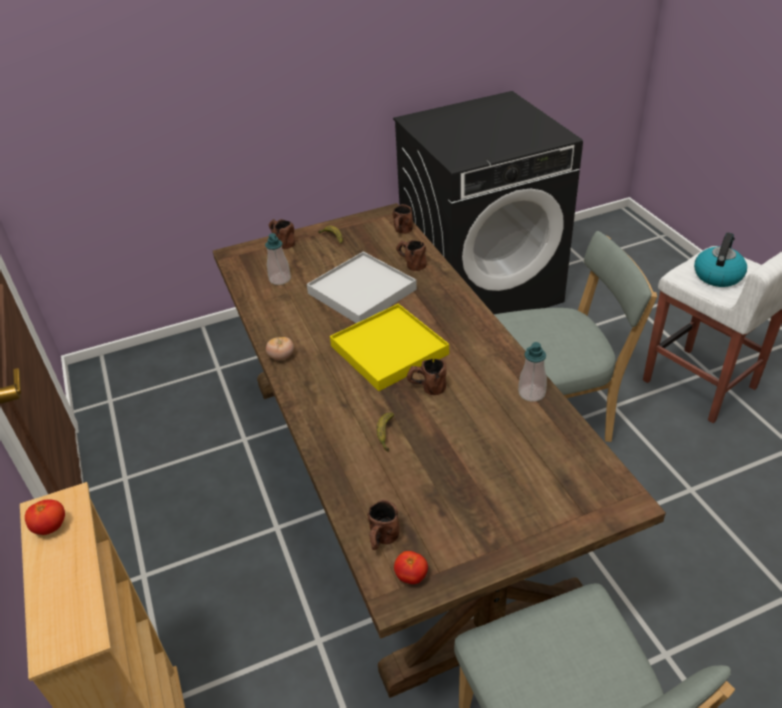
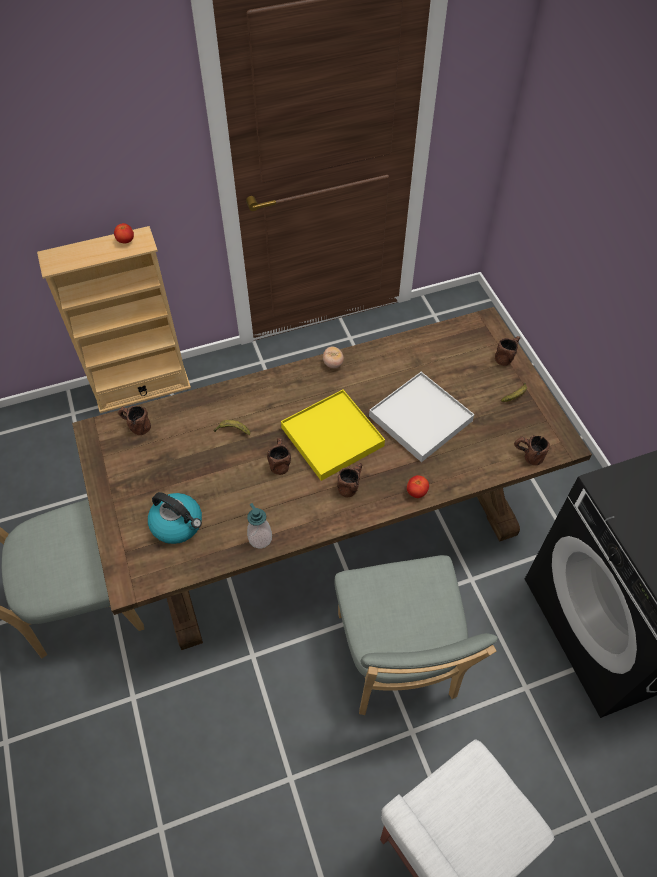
camera: 90 degrees right, 15 degrees up
(280, 279) = (443, 357): soap dispenser -> none
(411, 264) = (465, 460): brown mug -> brown mug (351, 484)
(411, 576) = (103, 440): tomato -> tomato (416, 492)
(717, 275) = (475, 810): kettle -> kettle (178, 524)

